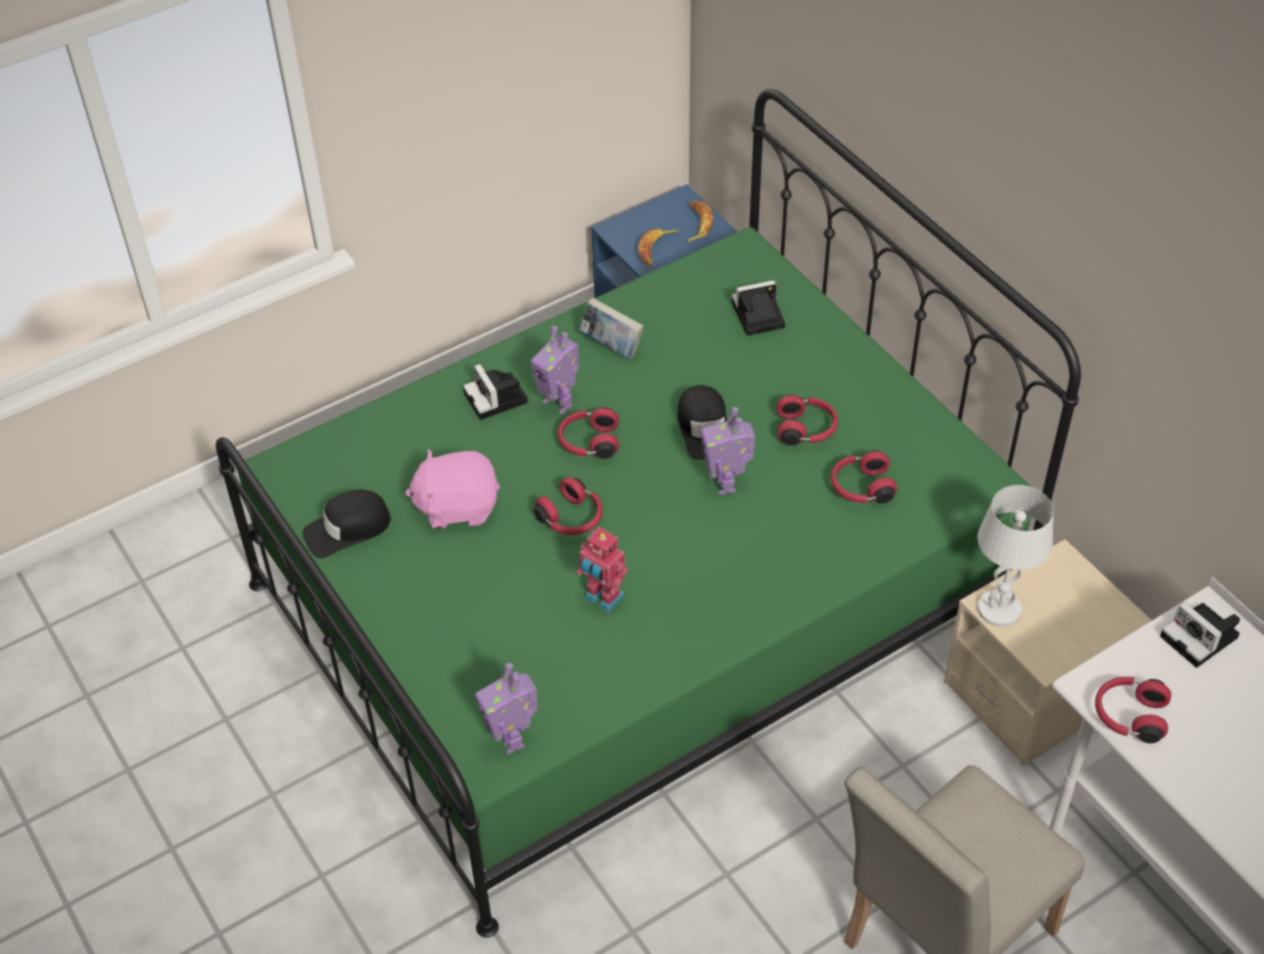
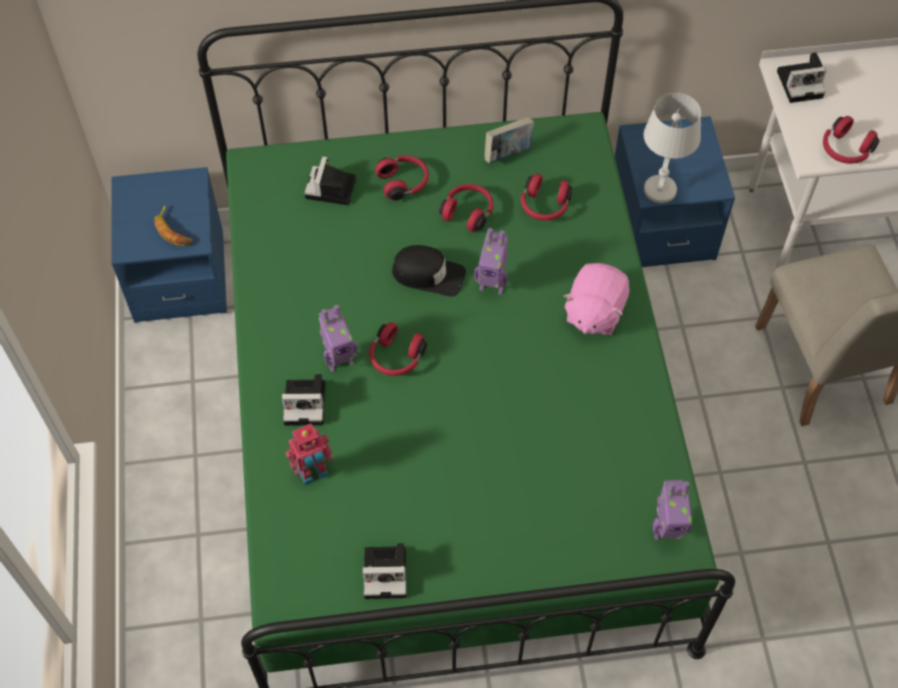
camera: 65 degrees left, 10 degrees up
(347, 529) = (387, 572): black cap -> camera
(457, 506) = (410, 479): pink plush toy -> pink plush toy (594, 312)
(572, 519) = (470, 402): red headphones -> red headphones (404, 182)
(603, 598) = (561, 413): toy robot -> toy robot (313, 473)
(611, 346) = (300, 298): book -> book (508, 153)
(697, 224) = (165, 191): banana -> none
(1033, 693) = (661, 225): beige nightstand -> blue nightstand

